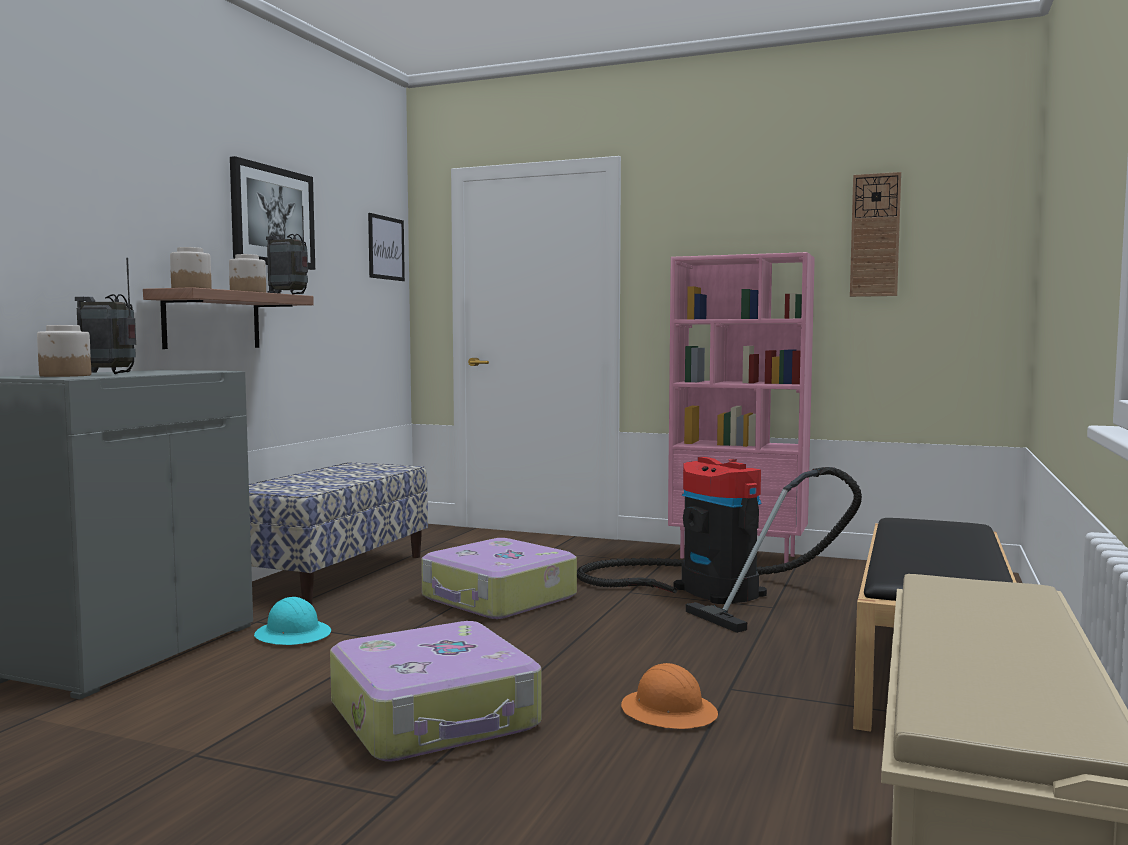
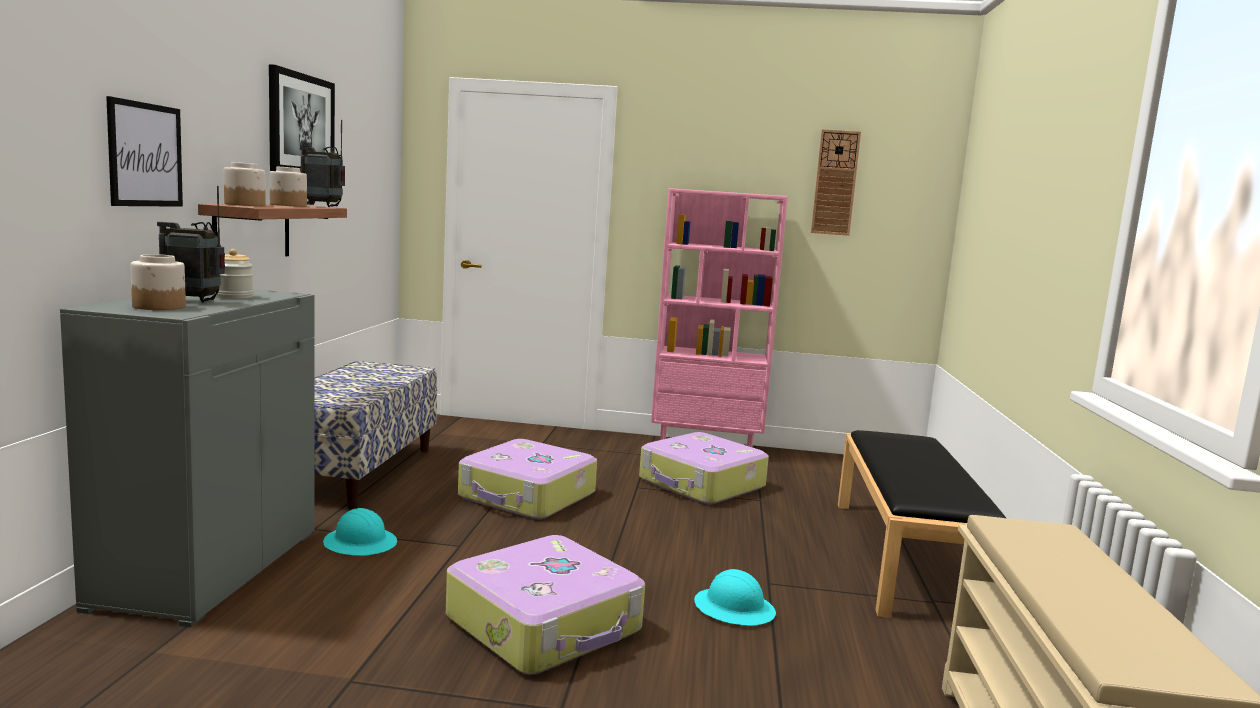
camera: 15 degrees left, 5 degrees up
(157, 372) = (233, 297): none -> jar
(386, 248) = (385, 151): picture -> picture (145, 155)
(669, 712) = (734, 609): orange hard hat -> turquoise hard hat
(710, 590) = (701, 484): vacuum cleaner -> suitcase

